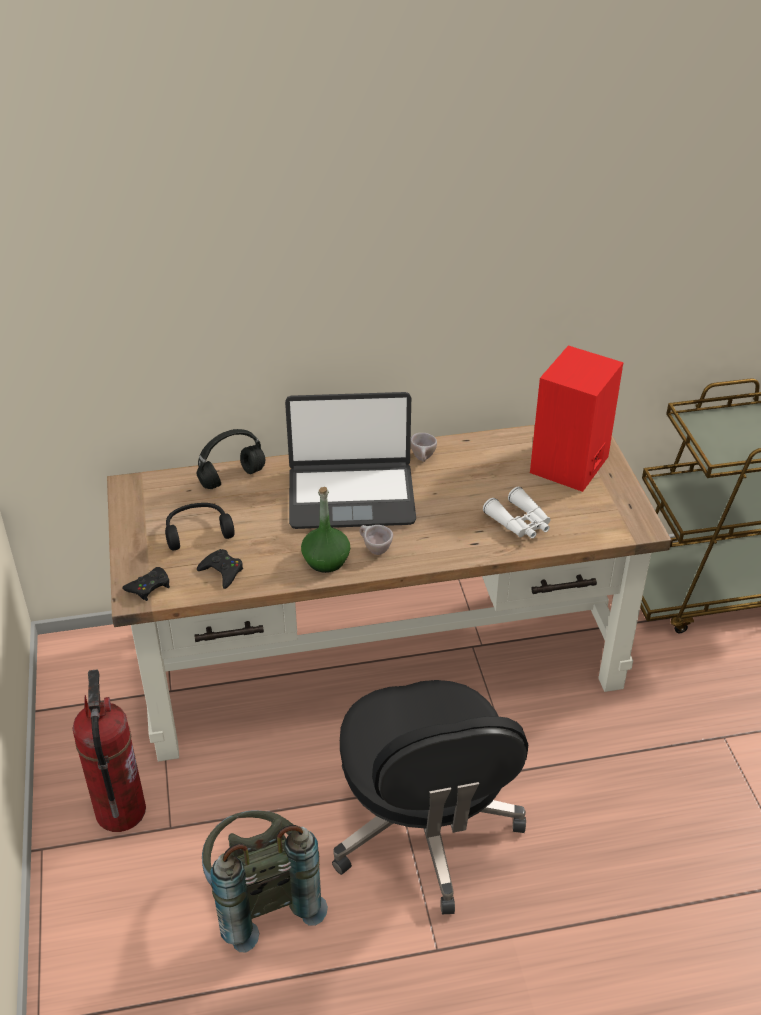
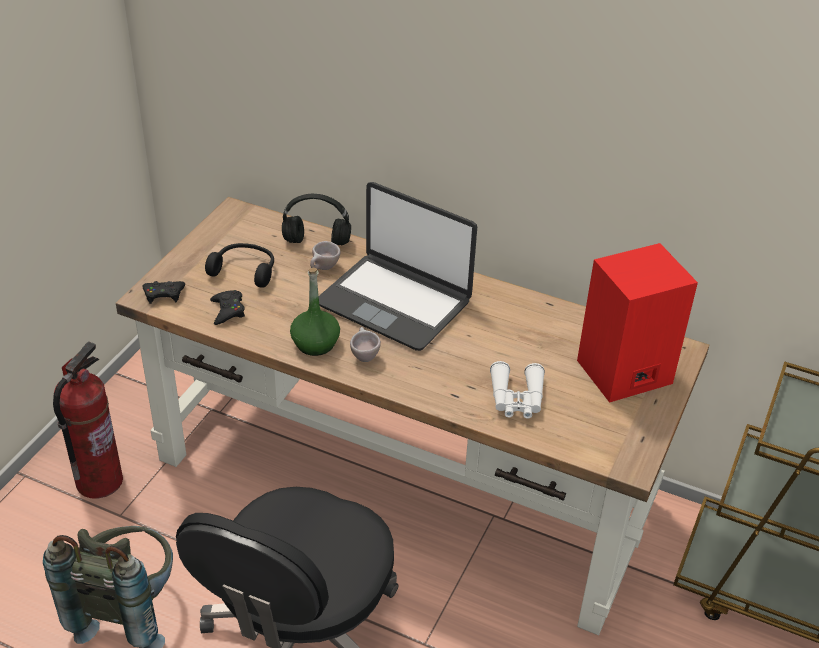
camera: 35 degrees right, 0 degrees up
(423, 459) = (491, 302): beige cup -> beige cup (324, 269)

